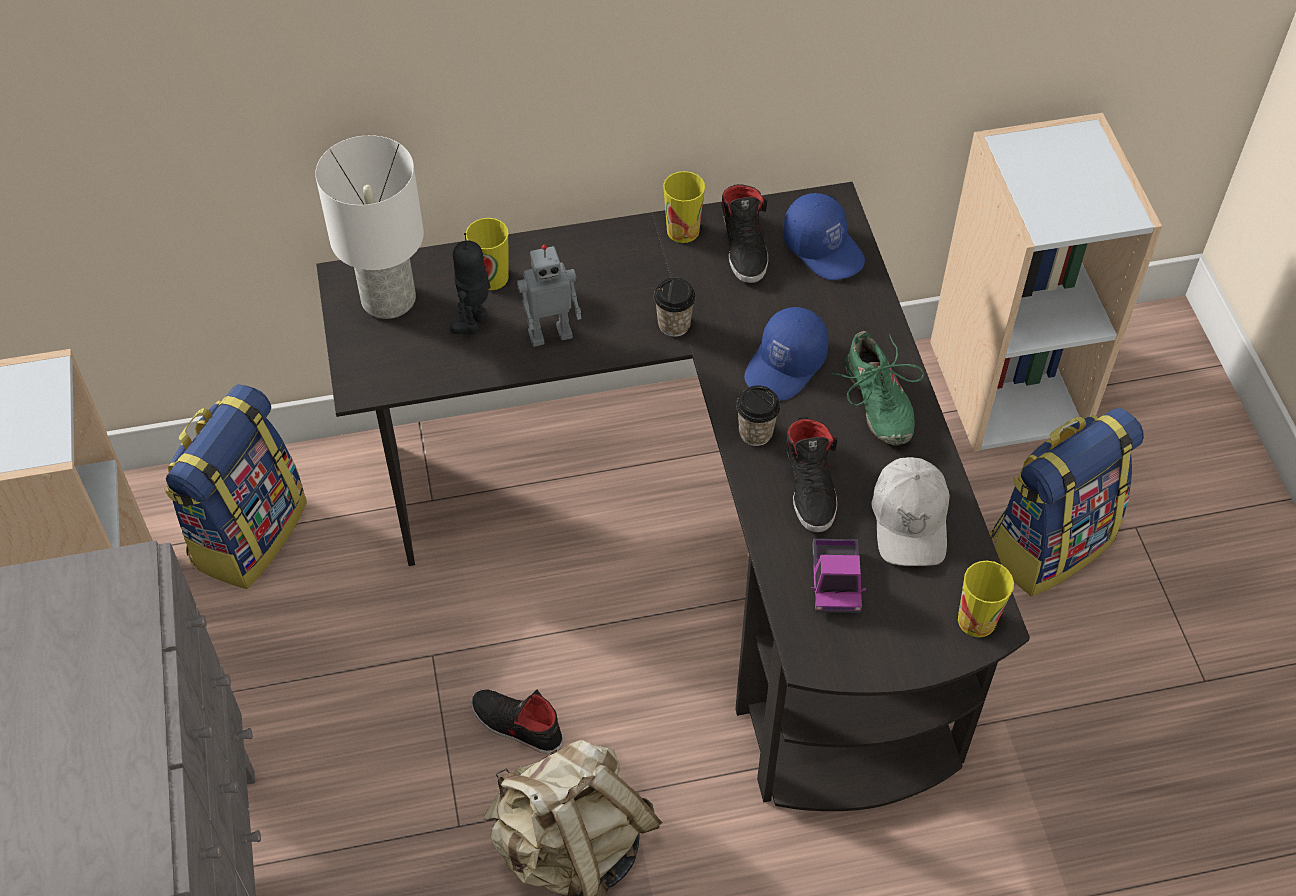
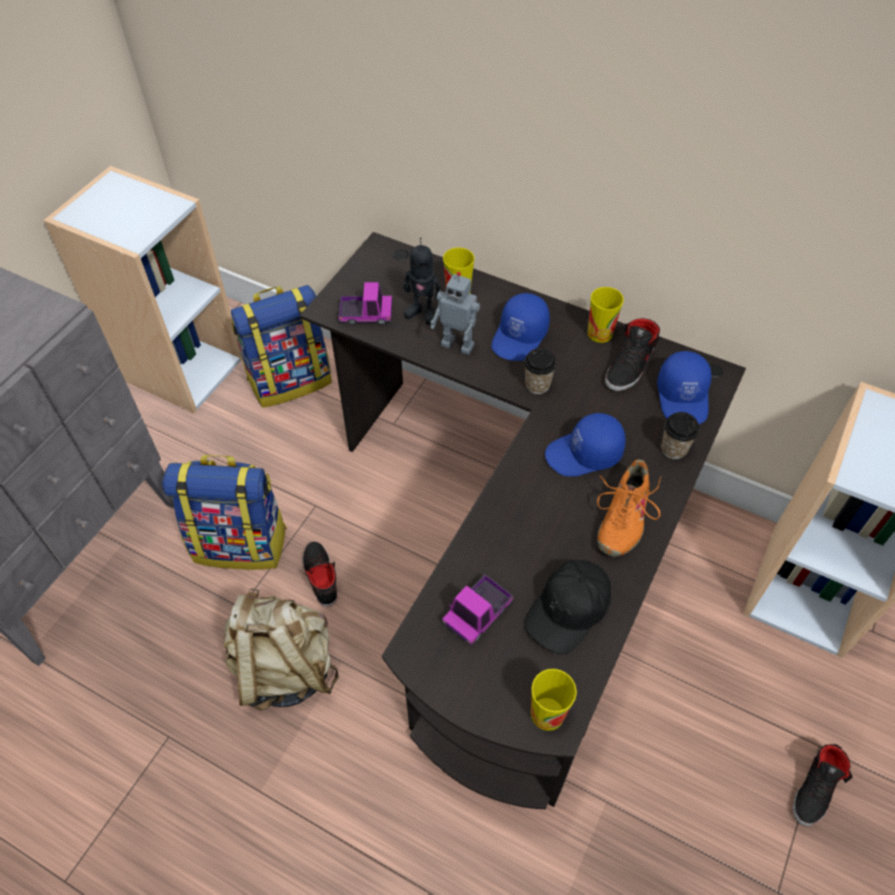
camera: 40 degrees right, 0 degrees up
(388, 300) = (389, 272): white table lamp -> none
(413, 364) = (366, 314): none -> toy truck
(474, 323) = (422, 312): toy robot -> toy robot turned 135 degrees counterclockwise
(606, 285) = (520, 337): none -> blue cap
(755, 433) = (522, 483): cup -> cup (674, 449)
(810, 486) = (523, 541): black shoe -> black shoe (815, 788)
(877, 403) = (622, 517): green shoe -> orange shoe
(910, 520) = (568, 610): white cap -> black cap
(1049, 544) = (743, 710): backpack -> backpack (241, 543)

